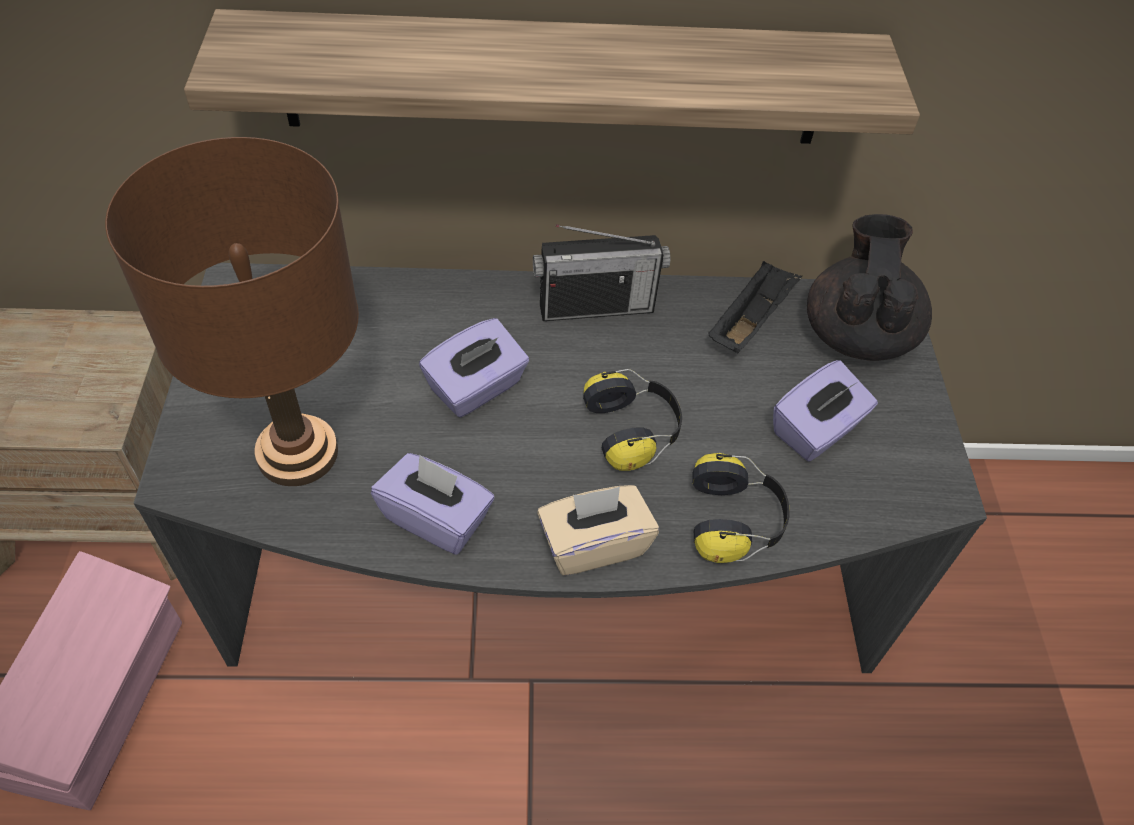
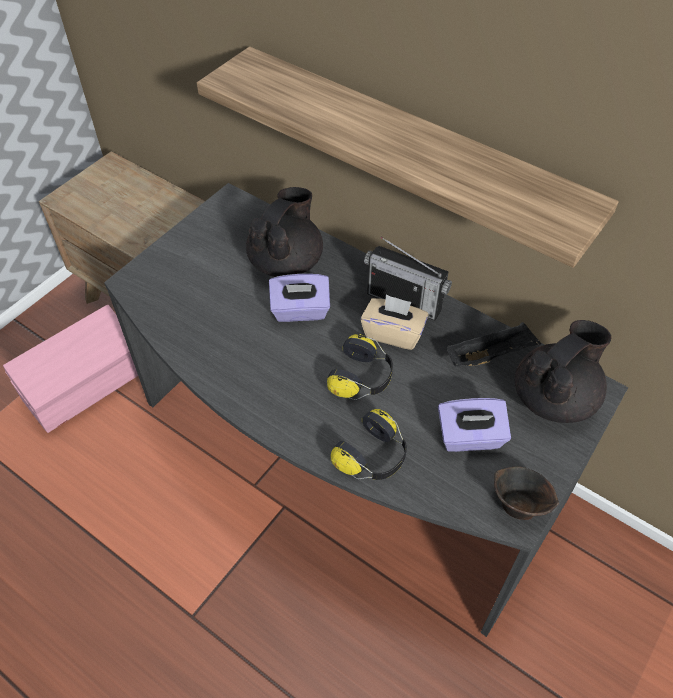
camera: 40 degrees right, 0 degrees up
(297, 453) = (189, 297): brown table lamp -> none
(397, 332) = (286, 262): none -> black teapot
(436, 518) = (223, 364): purple tissue box -> none
(593, 544) = (287, 422): beige tissue box -> beige tissue box (393, 333)
(930, 475) = (518, 503): none -> brown bowl

